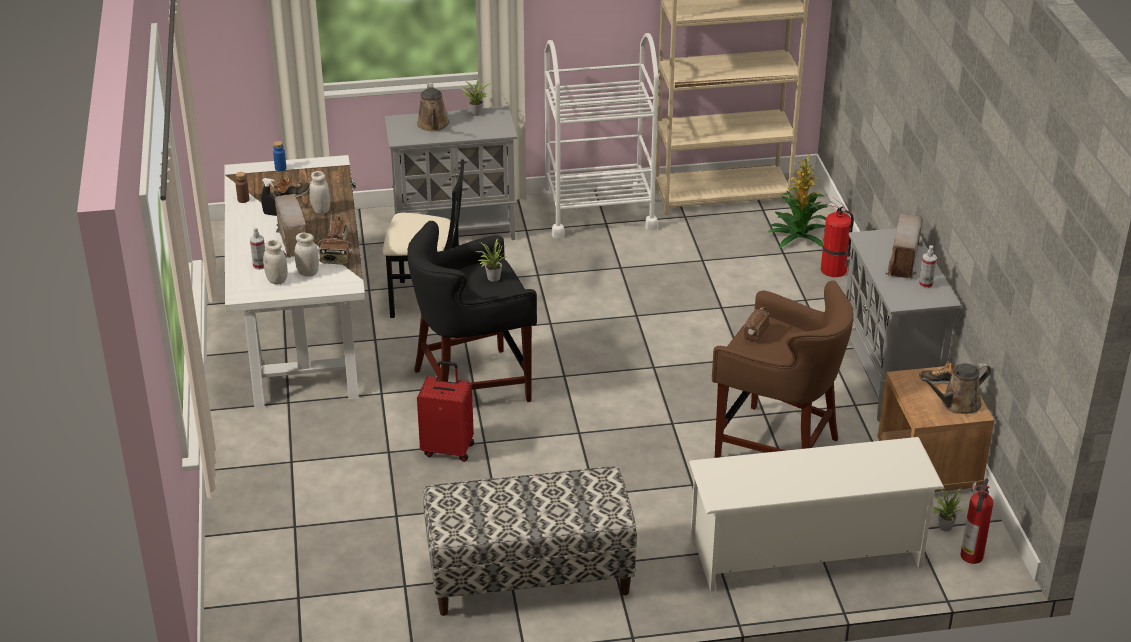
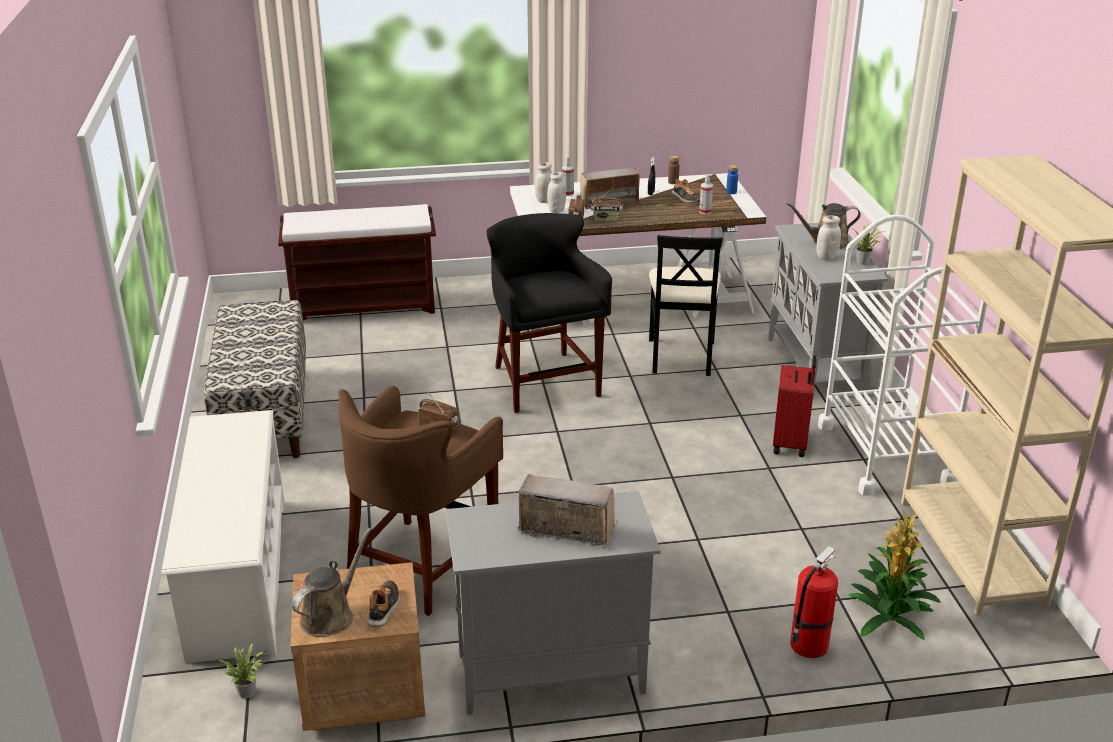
camera: 90 degrees right, 5 degrees down
(274, 524) = (365, 306): none -> brown bench
(321, 210) = (661, 210): white jar -> white jar (826, 257)
(448, 449) = (447, 373): red suitcase -> red suitcase (791, 444)
(492, 278) = (555, 287): potted plant -> none
(925, 284) = (506, 544): spray bottle -> spray bottle (705, 211)
(957, 404) = (330, 615): brown watering can -> brown watering can turned 60 degrees clockwise
(971, 557) = (186, 709): fire extinguisher -> none

